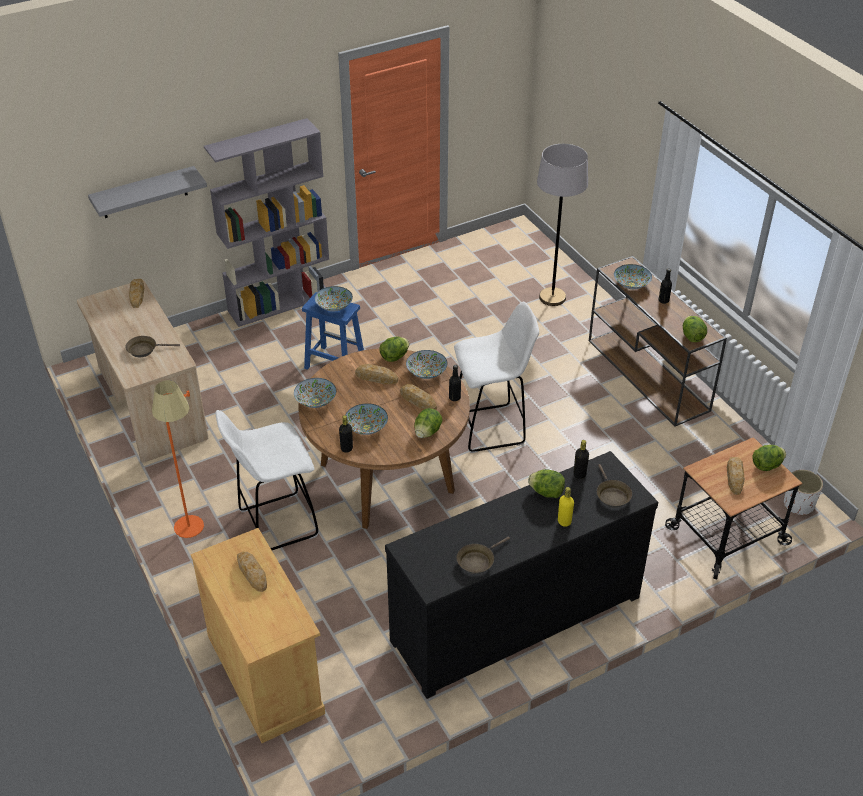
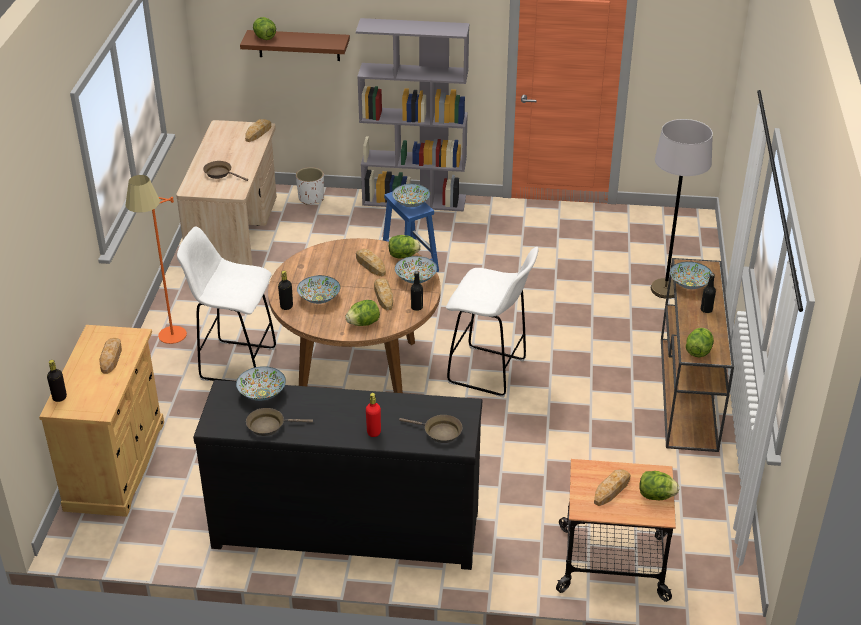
camera: 35 degrees right, 5 degrees down
(144, 193) = (299, 45): grey shelf -> brown shelf
(316, 401) = (302, 262): bowl -> bowl (262, 393)
(546, 492) = (386, 404): lettuce -> lettuce (264, 37)
(564, 521) = (374, 432): yellow bottle -> red bottle
(579, 474) = (431, 403): black bottle -> black bottle (59, 397)
(612, 495) = (439, 432): brown frying pan -> brown frying pan turned 90 degrees counterclockwise
(798, 505) = (719, 574): white planter -> white planter (311, 198)

